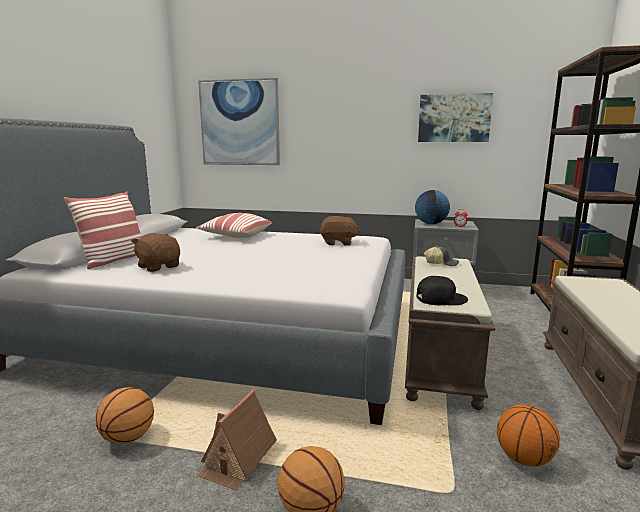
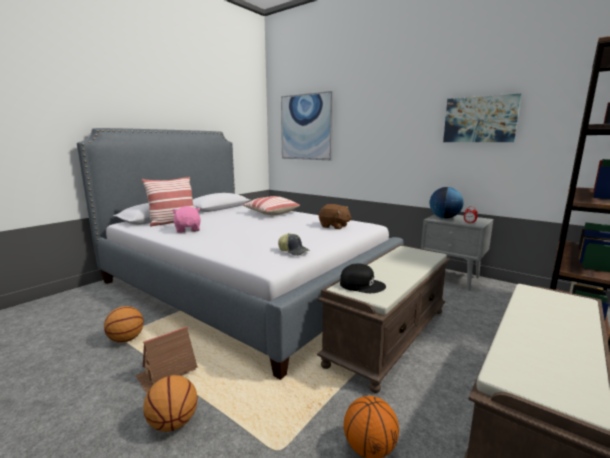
camera: 25 degrees right, 0 degrees up
(159, 267) = (188, 230): brown plush toy -> pink plush toy
(441, 263) = (412, 254): cap -> cap (294, 251)

